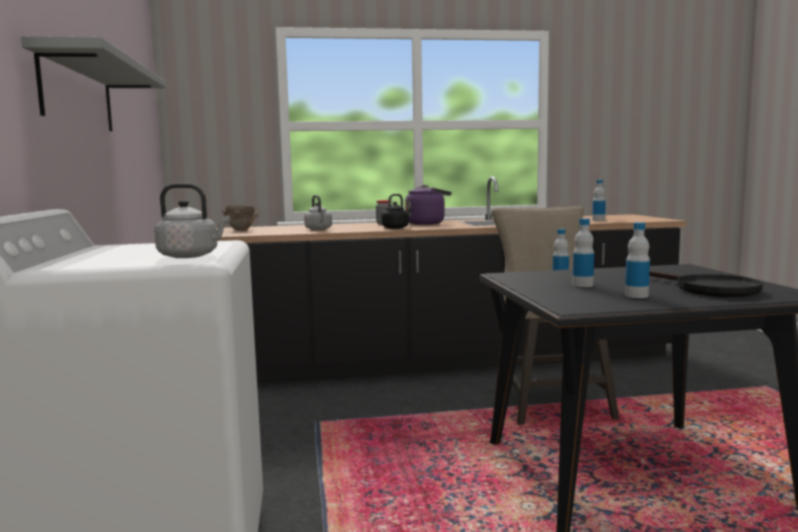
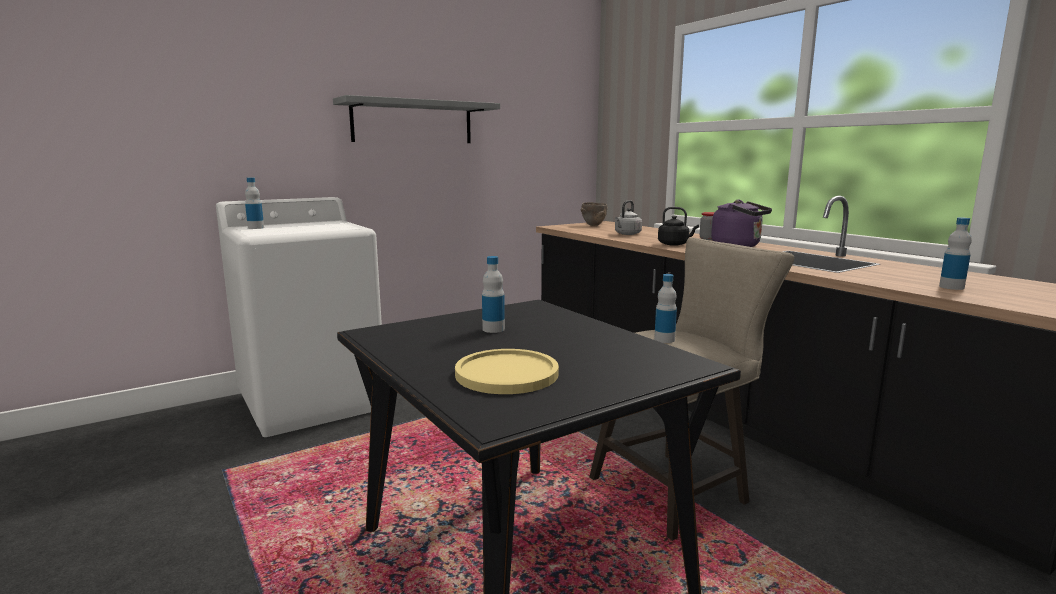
camera: 65 degrees right, 5 degrees up
(191, 256) = (278, 232): grey kettle -> none
(636, 295) = (442, 348): bottle -> bottle (256, 228)
(706, 289) = (506, 374): black frying pan -> yellow plate

